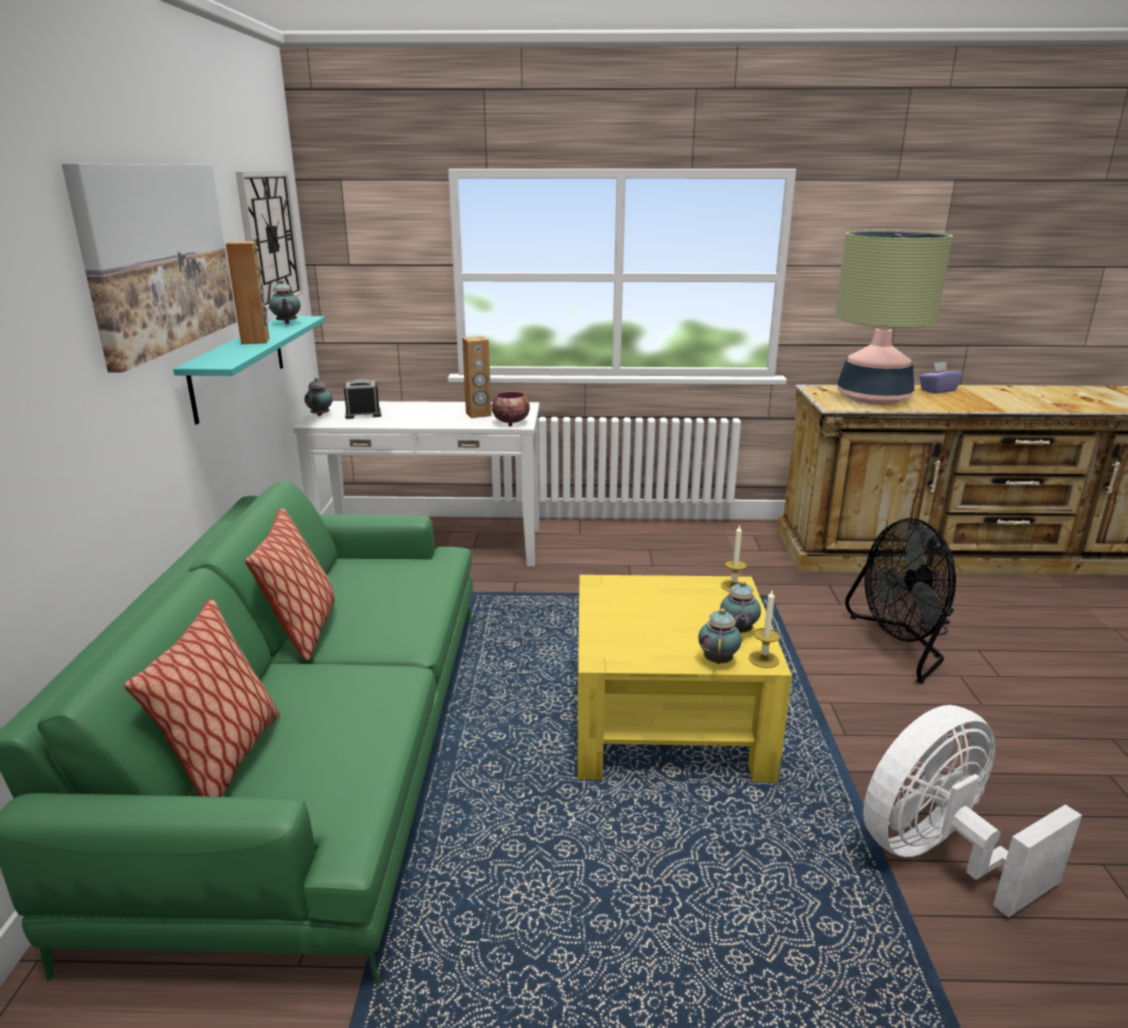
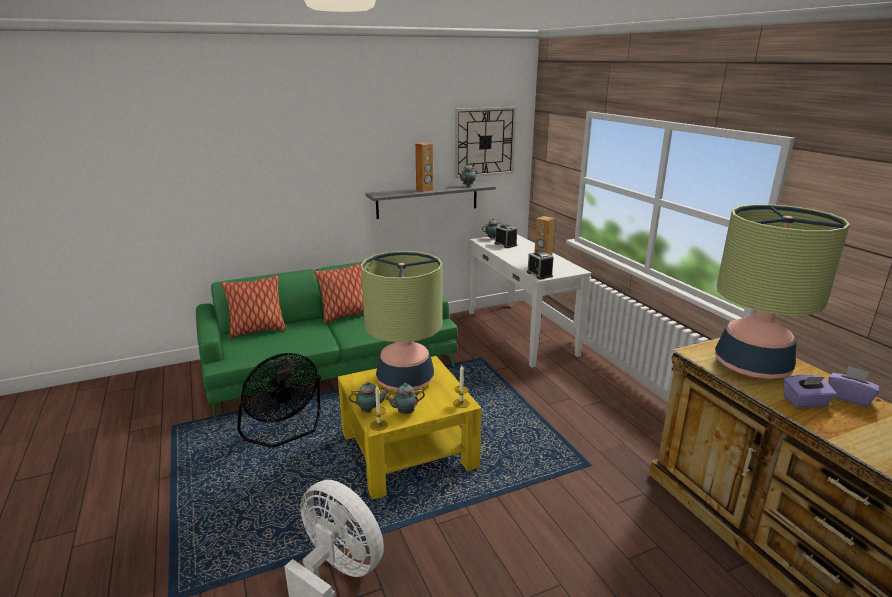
camera: 65 degrees right, 0 degrees up
(158, 257) = (368, 146): picture -> none
(239, 365) = (427, 200): turquoise shelf -> grey shelf
(511, 423) = (539, 274): bowl -> alarm clock
(641, 613) = (405, 380): none -> table lamp
(903, 643) = (585, 546): black fan -> black fan (292, 433)
(944, 401) = (805, 402): none -> purple tissue box

